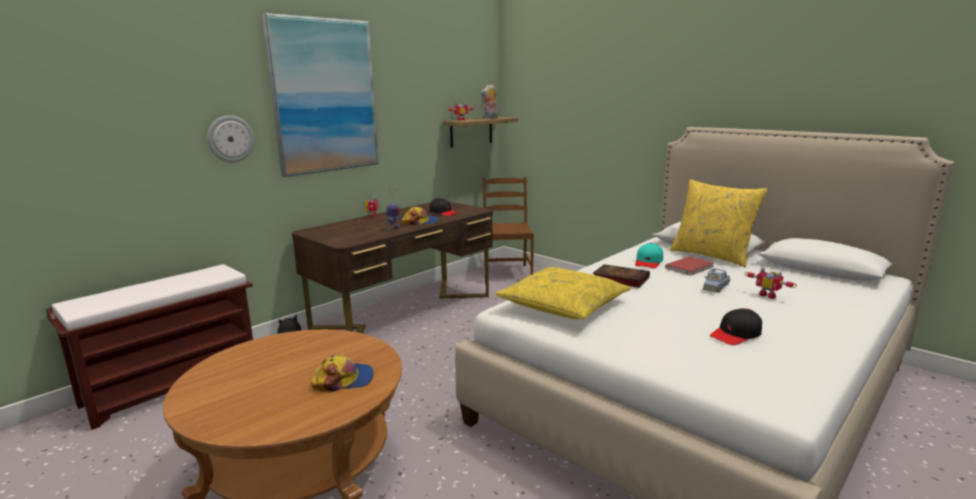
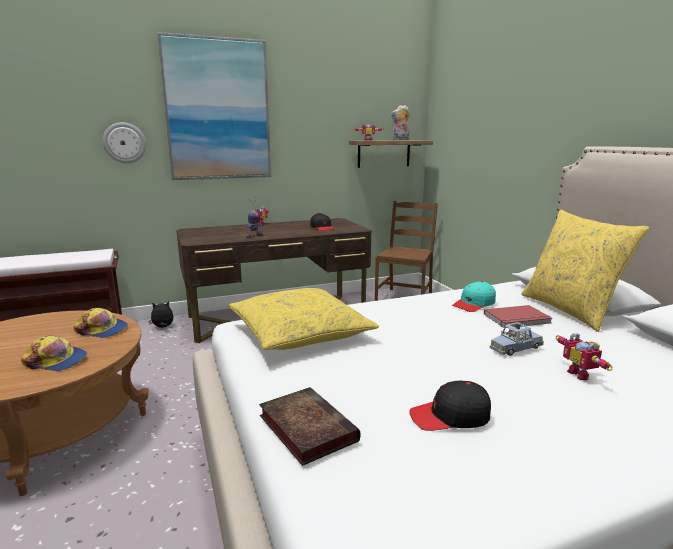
camera: 25 degrees right, 0 degrees up
(420, 222) = (287, 233): cap -> cap (102, 330)
(619, 279) = (408, 316): book -> book (305, 427)

